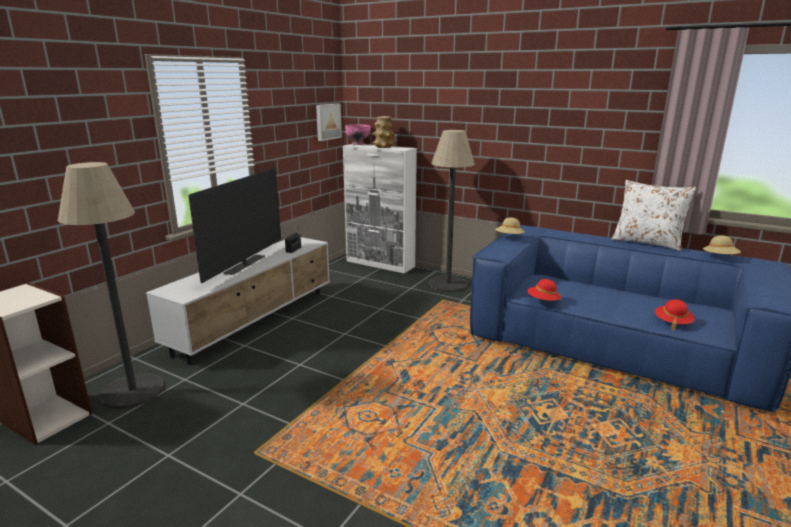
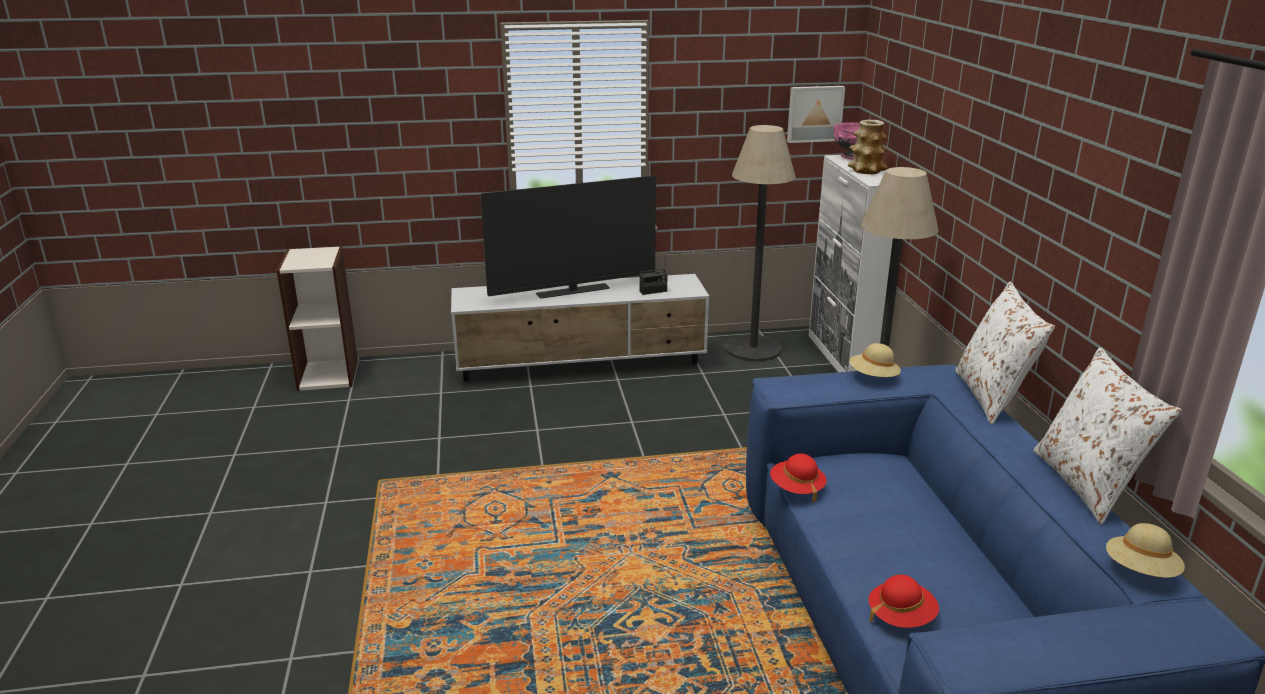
camera: 50 degrees right, 5 degrees up
(133, 391) = (397, 383): floor lamp -> floor lamp (753, 349)
(556, 229) = (992, 397): none -> white pillow

